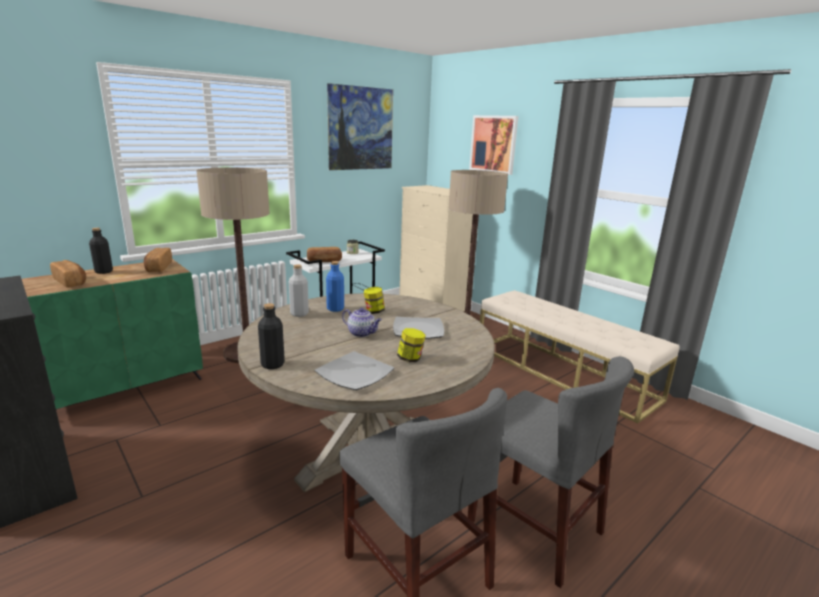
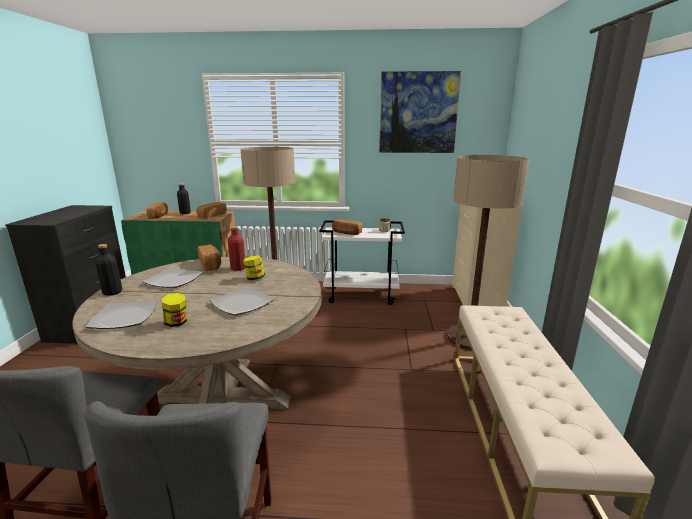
camera: 45 degrees right, 0 degrees up
(299, 314) = (210, 265): grey bottle -> bread
(304, 335) = (174, 280): none -> plate
(335, 309) = (238, 268): blue bottle -> red bottle
(362, 333) = (204, 291): teapot -> none
(493, 144) = (547, 124): picture -> none

